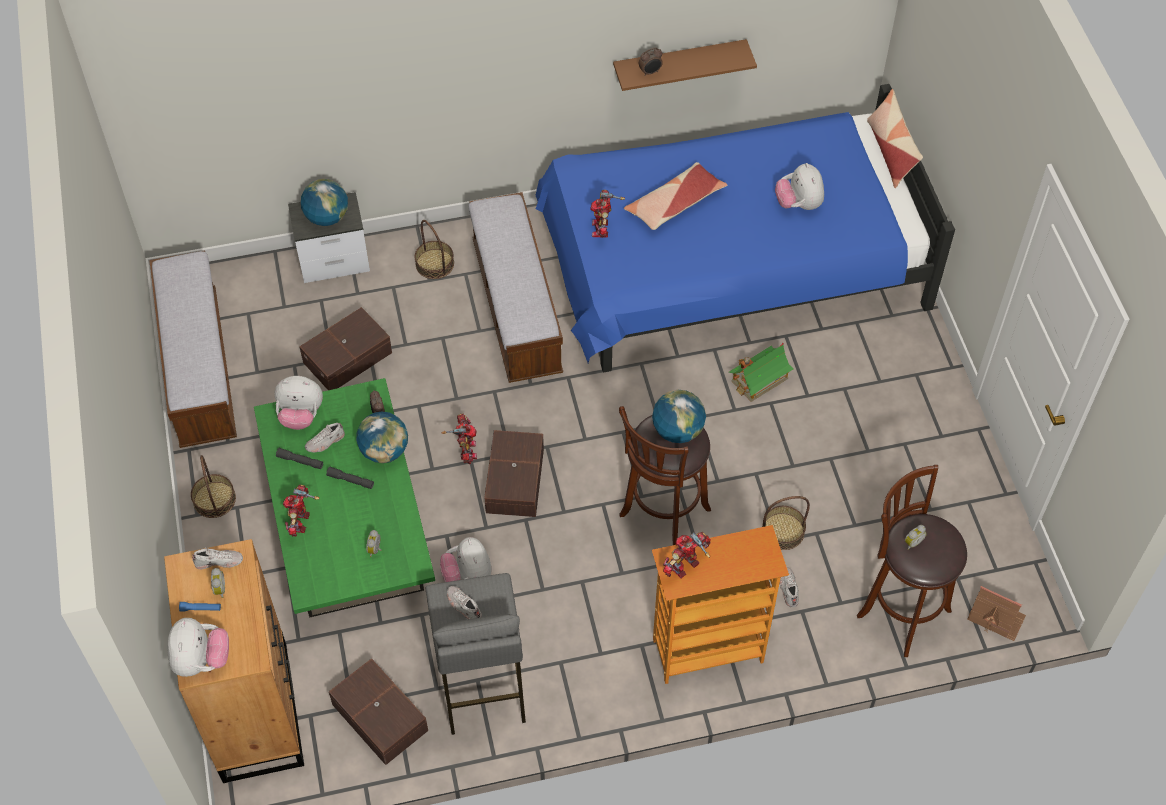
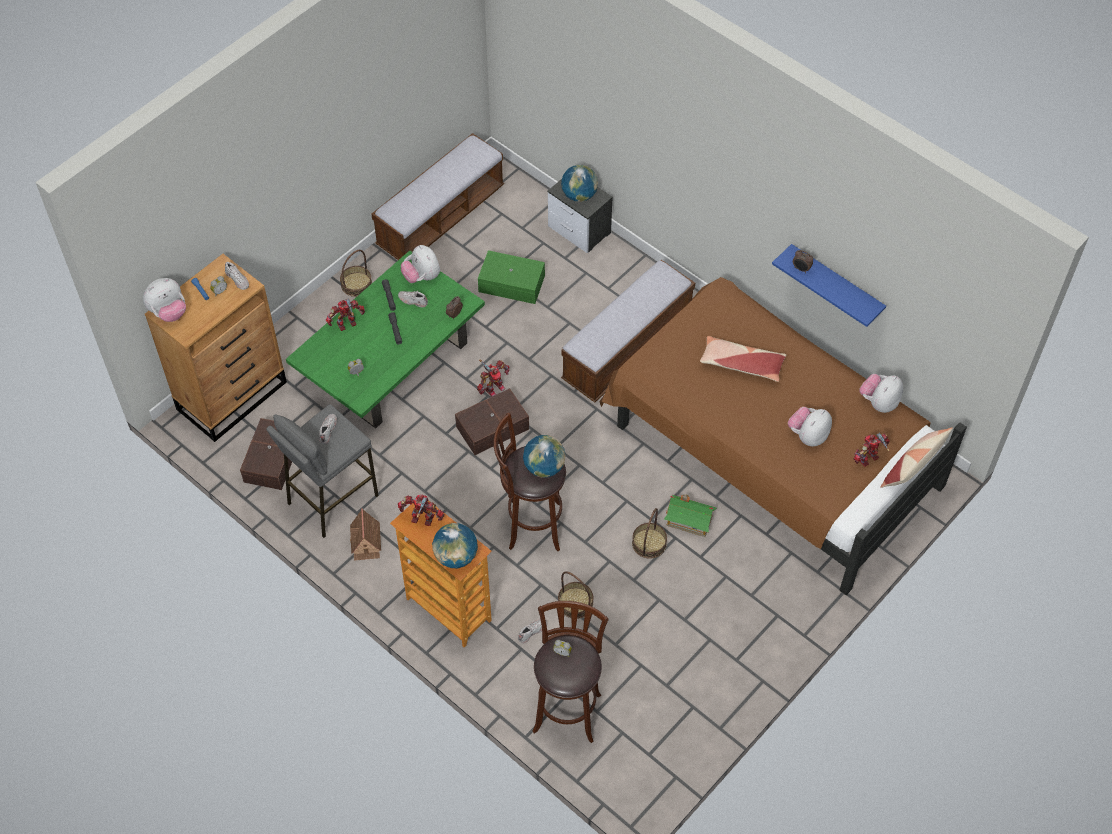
camera: 55 degrees right, 0 degrees up
(349, 358) = (512, 284): brown storage box -> green storage box
(384, 451) = (430, 334): globe -> globe (456, 556)
(435, 264) = (623, 283): basket -> basket (649, 543)
(467, 575) = (403, 445): plush toy -> plush toy (879, 402)
(602, 229) = (683, 336): toy robot -> toy robot (868, 459)
(679, 63) = (836, 284): brown shelf -> blue shelf
(729, 268) = (769, 448): blue bed -> brown bed
(995, 617) = (609, 773): toy house -> toy house (366, 542)

